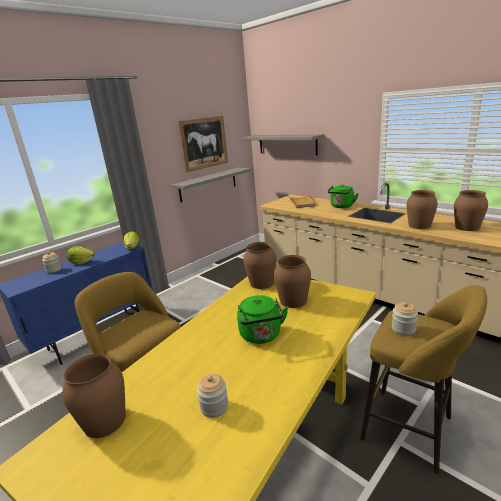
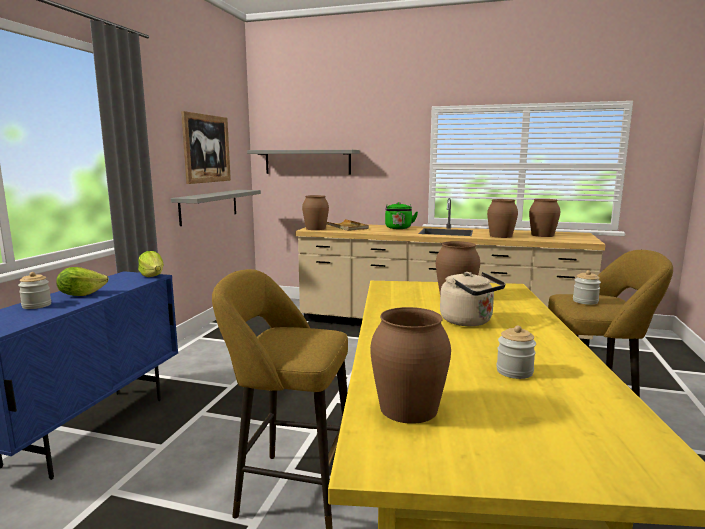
camera: 30 degrees left, 10 degrees down
(261, 336) = (469, 321): green kettle -> beige kettle
(262, 283) = (397, 289): brown vase -> brown vase (316, 228)

